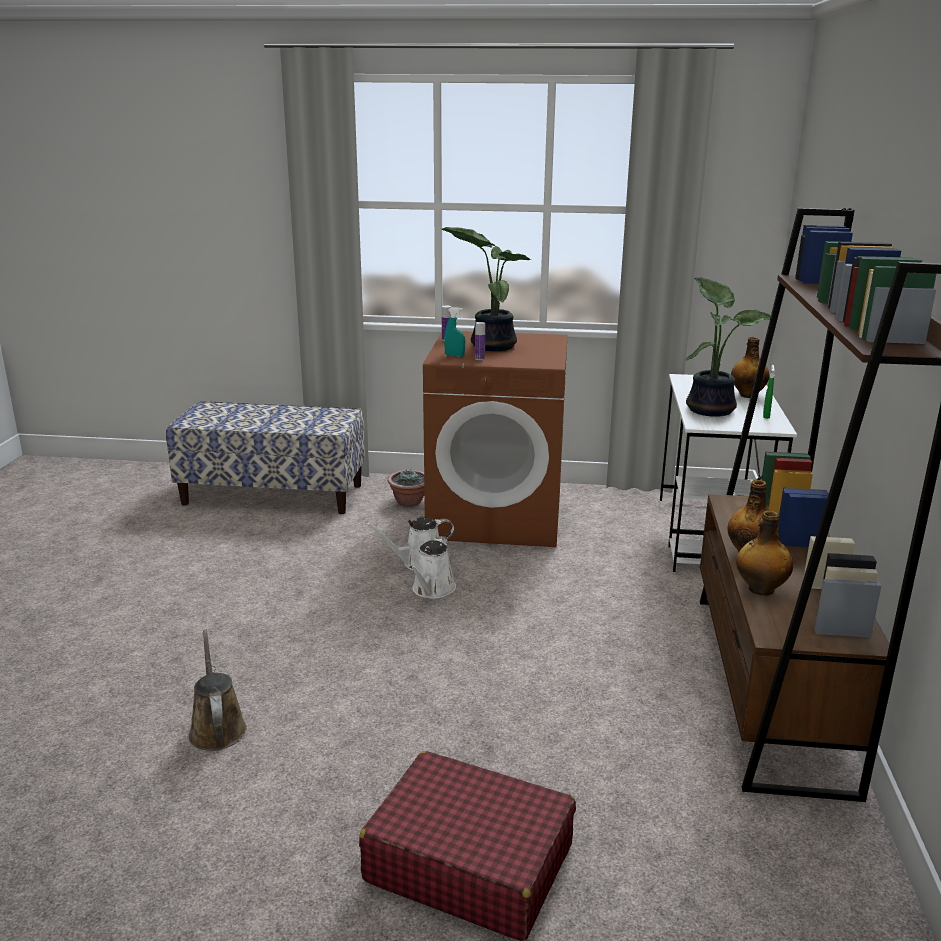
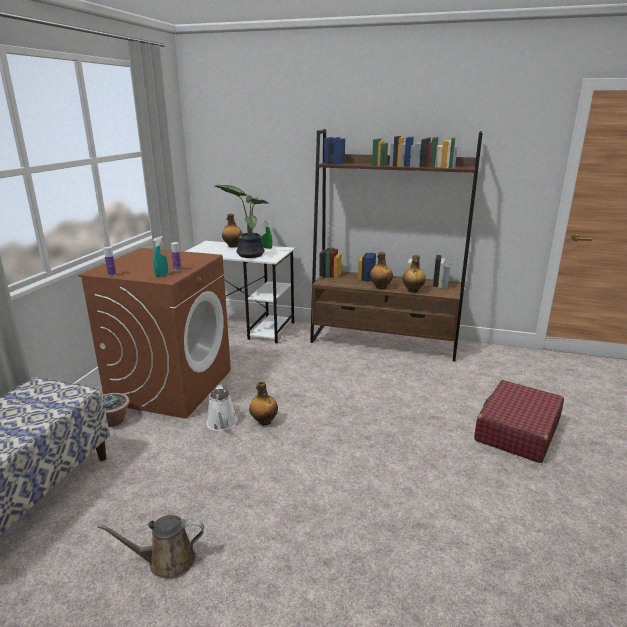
camera: 80 degrees left, 0 degrees up
(217, 728) = (422, 528): brown watering can -> brown watering can (167, 561)
(432, 590) = (264, 421): white watering can -> bottle
(491, 346) = (146, 265): potted plant -> none

